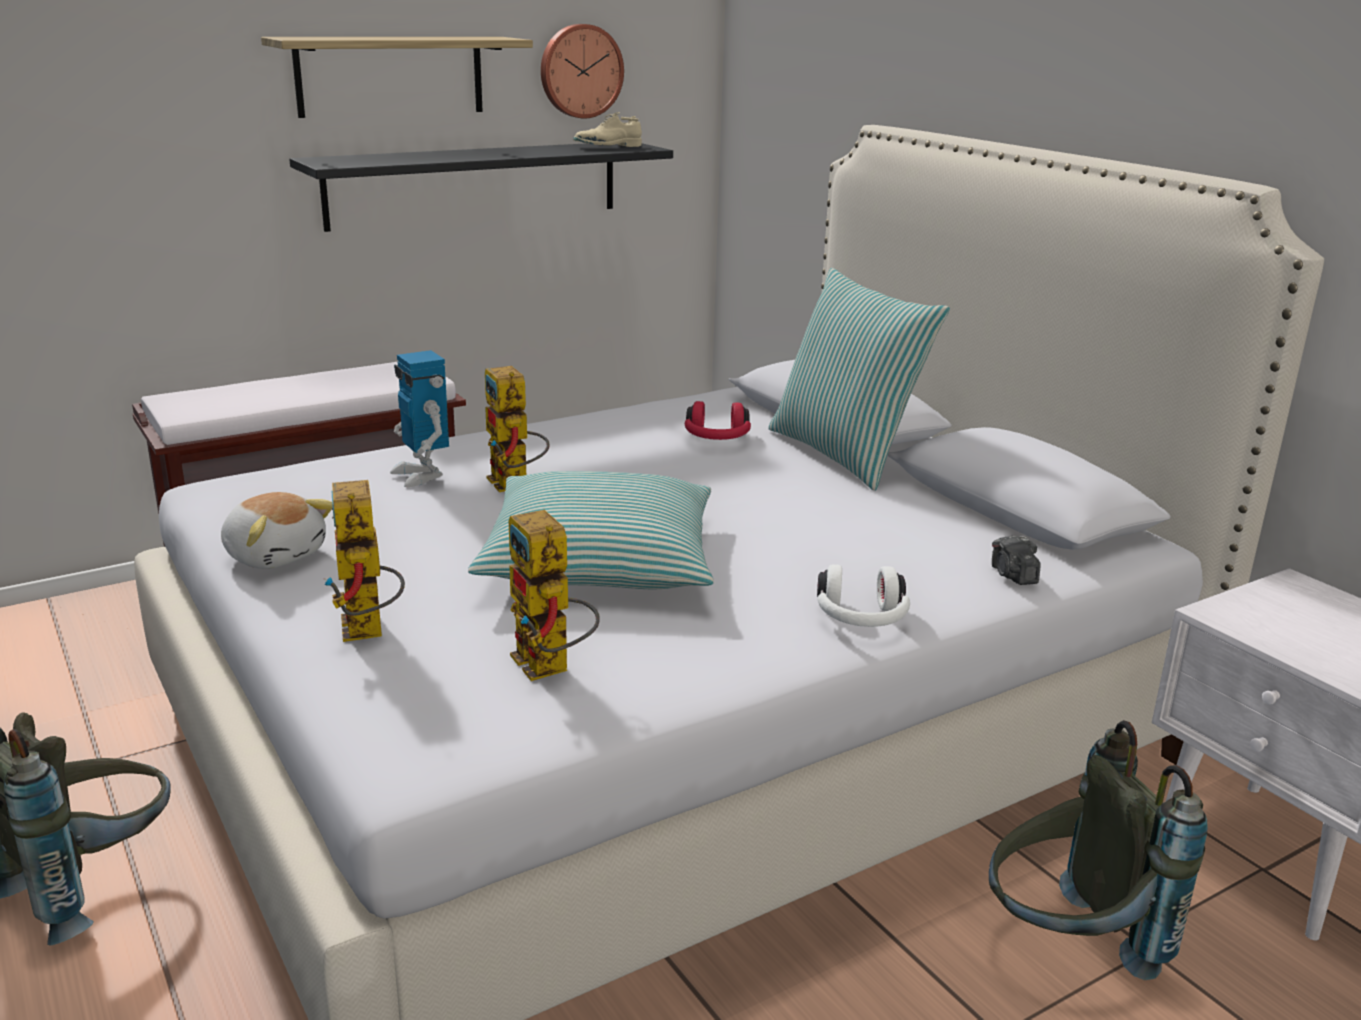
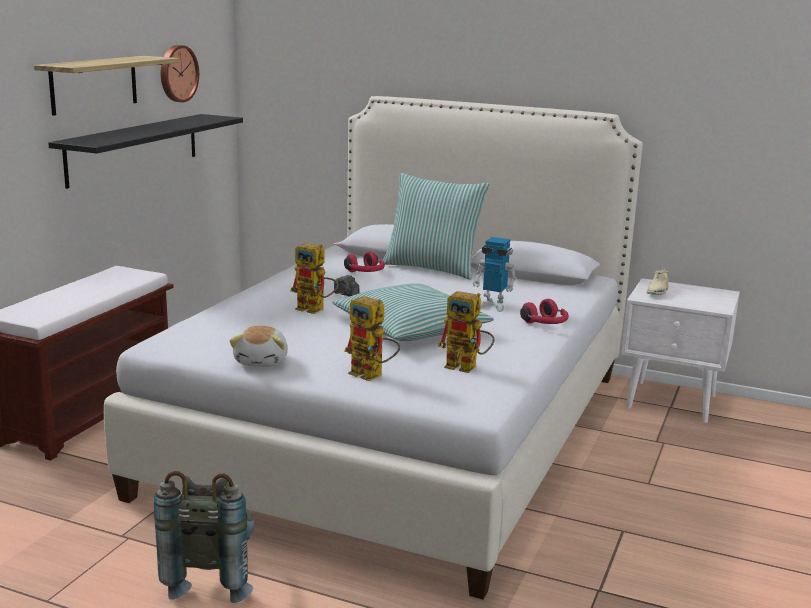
camera: 35 degrees left, 5 degrees down
(276, 555) = (262, 361): plush toy -> plush toy turned 90 degrees clockwise
(422, 475) = (261, 315): toy robot -> toy robot (493, 306)
(608, 147) = (204, 118): beige shoe -> beige shoe (657, 293)
(861, 619) = (545, 324): white headphones -> red headphones
(1013, 575) = (571, 298): camera -> camera (346, 294)
(1067, 947) = (639, 451): grey backpack -> none

